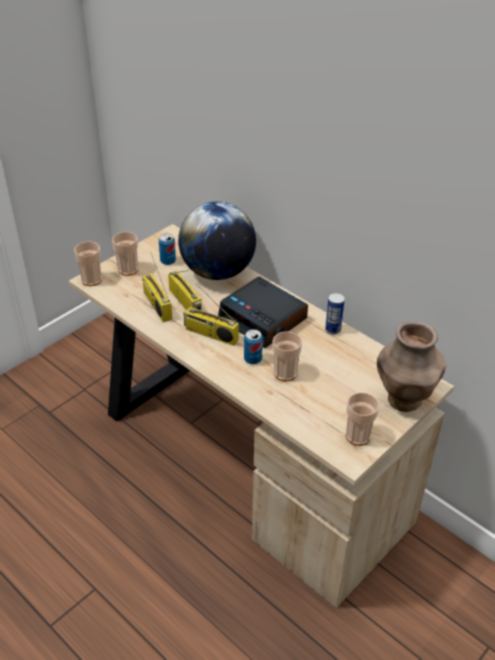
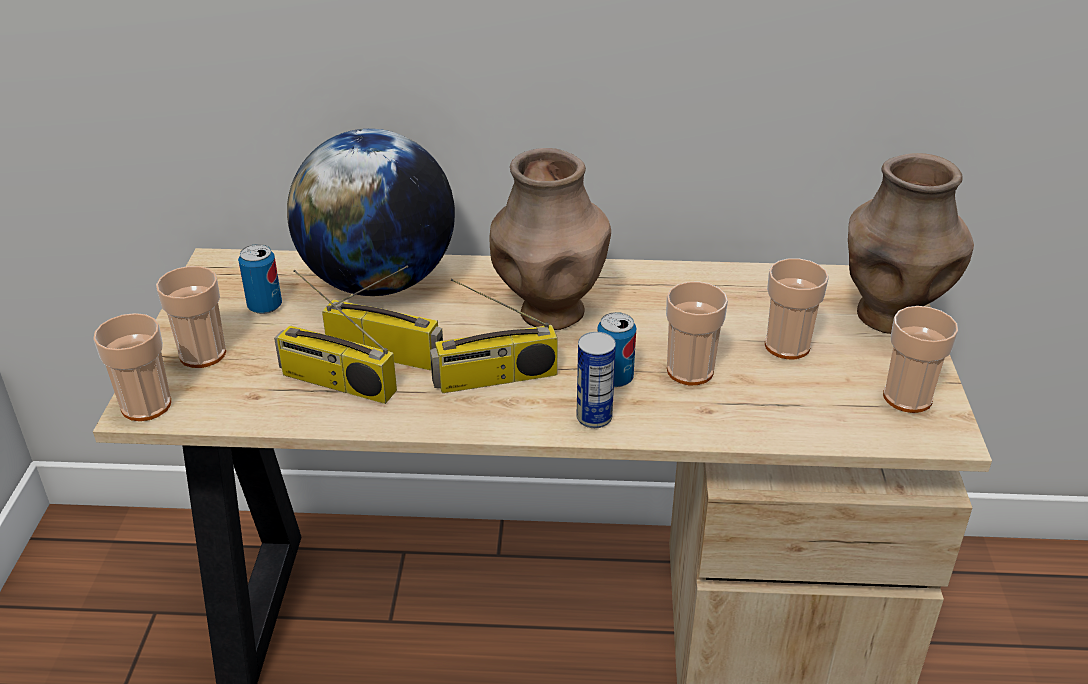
camera: 40 degrees left, 5 degrees down
(264, 319) = (549, 313): alarm clock -> brown vase
(333, 329) = (669, 276): can -> can (594, 417)
(339, 386) = (787, 346): none -> cup

